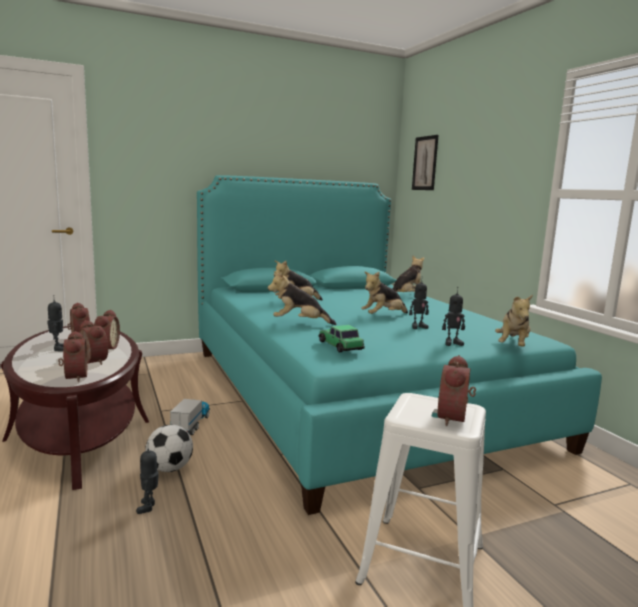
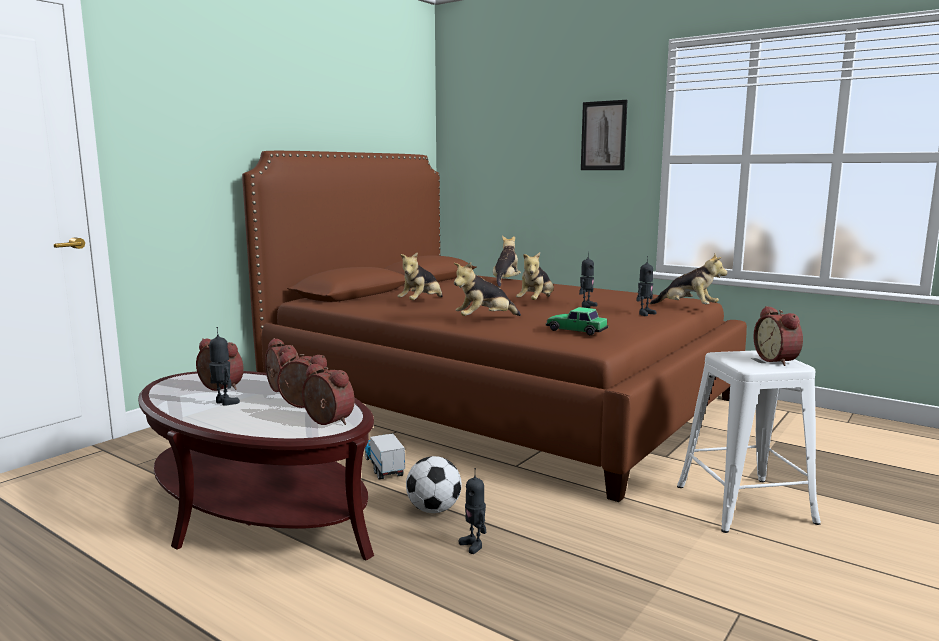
camera: 30 degrees left, 0 degrees up
(353, 393) = (495, 398): turquoise bed -> brown bed
(425, 163) = (482, 130): picture -> picture (603, 136)
(513, 346) = (687, 308): plush toy -> plush toy turned 45 degrees counterclockwise

